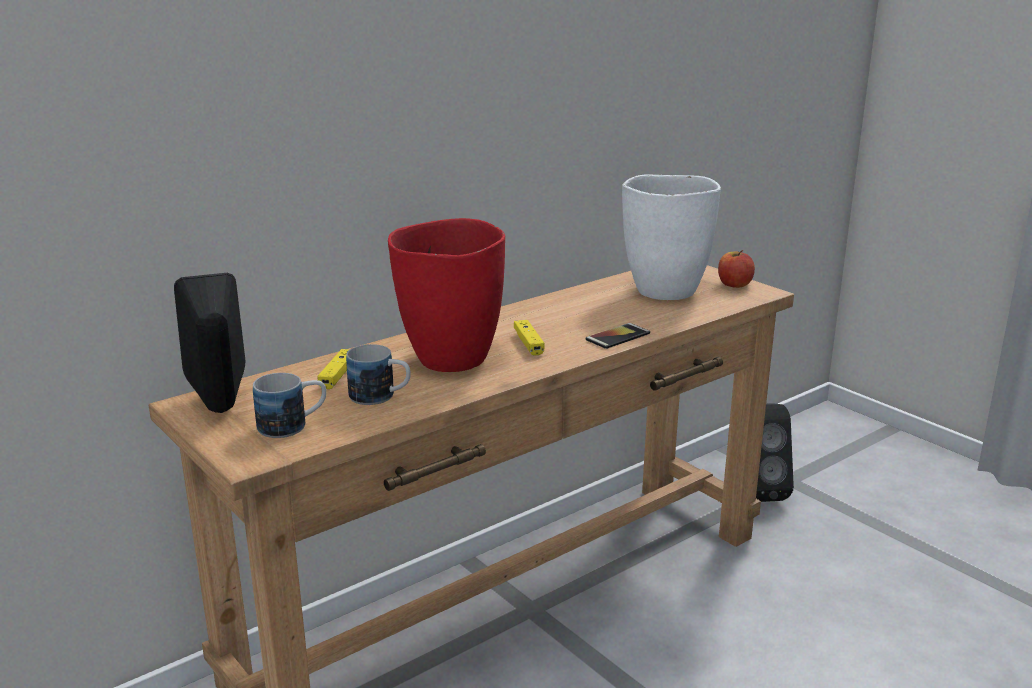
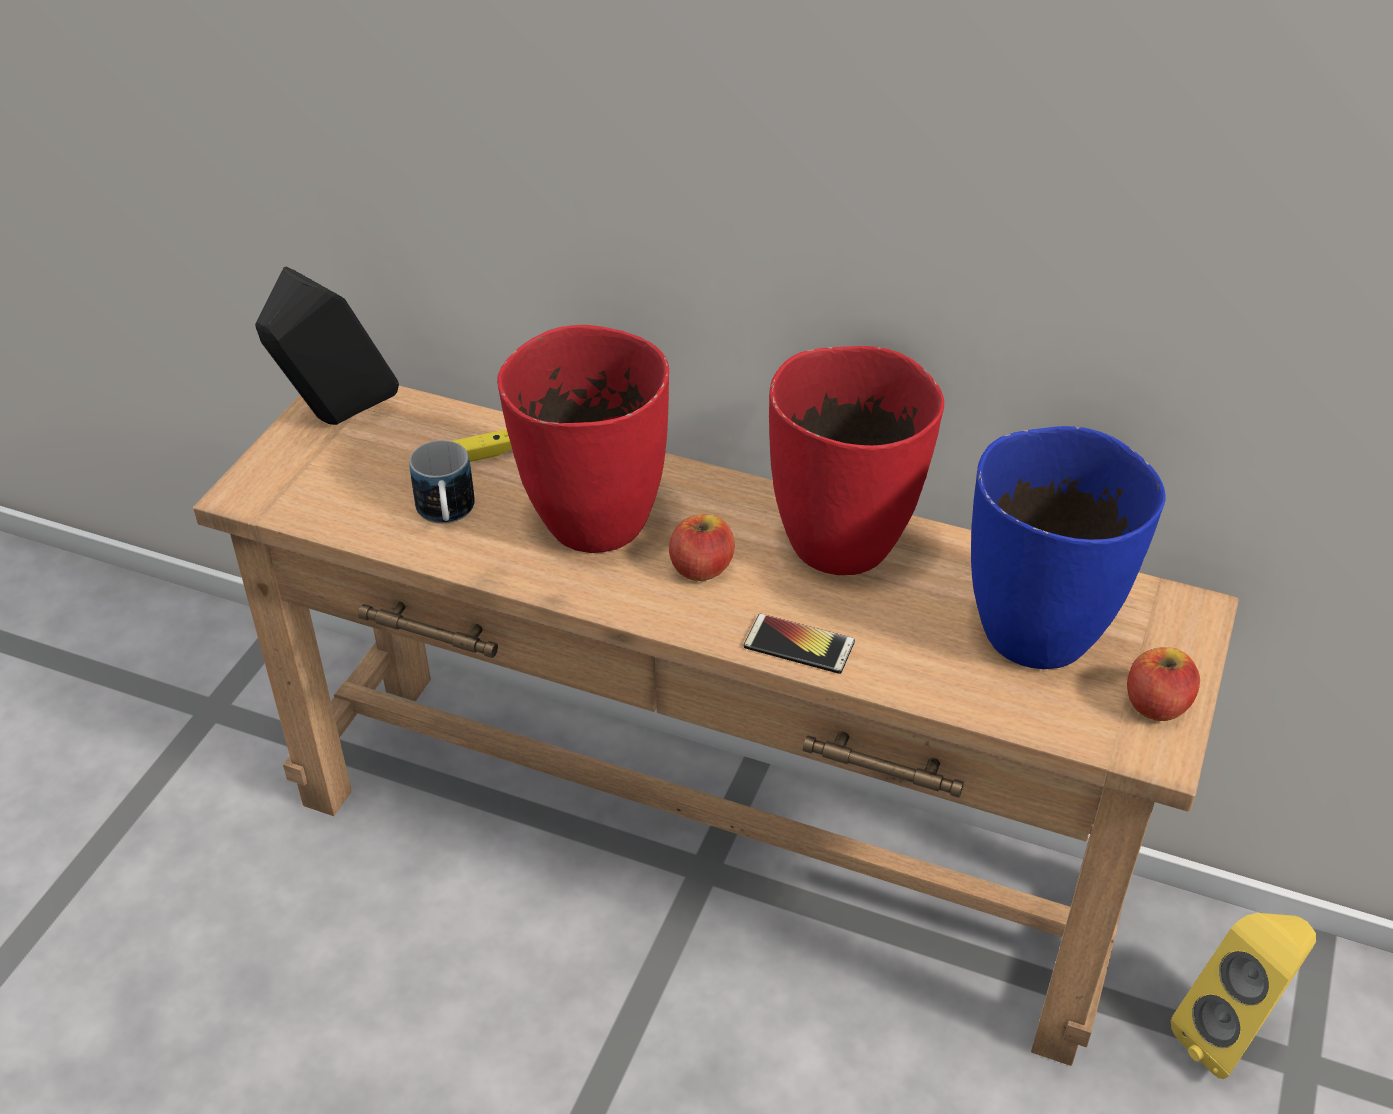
camera: 60 degrees right, 20 degrees up
(293, 425) = (334, 485): mug -> none
(528, 343) = (701, 568): yellow game controller -> apple
(551, 310) = (842, 542): none -> red vase
(664, 291) = (1038, 632): white vase -> blue vase
(762, 490) = (1230, 1036): black speaker -> yellow speaker

